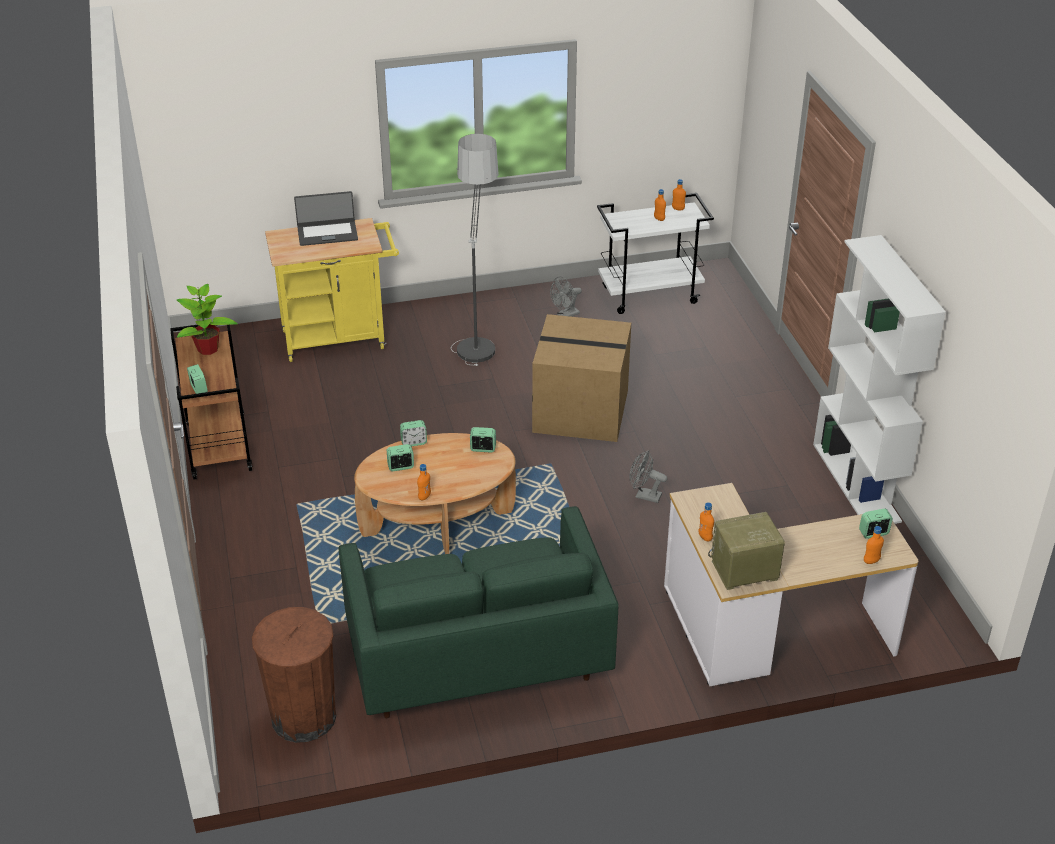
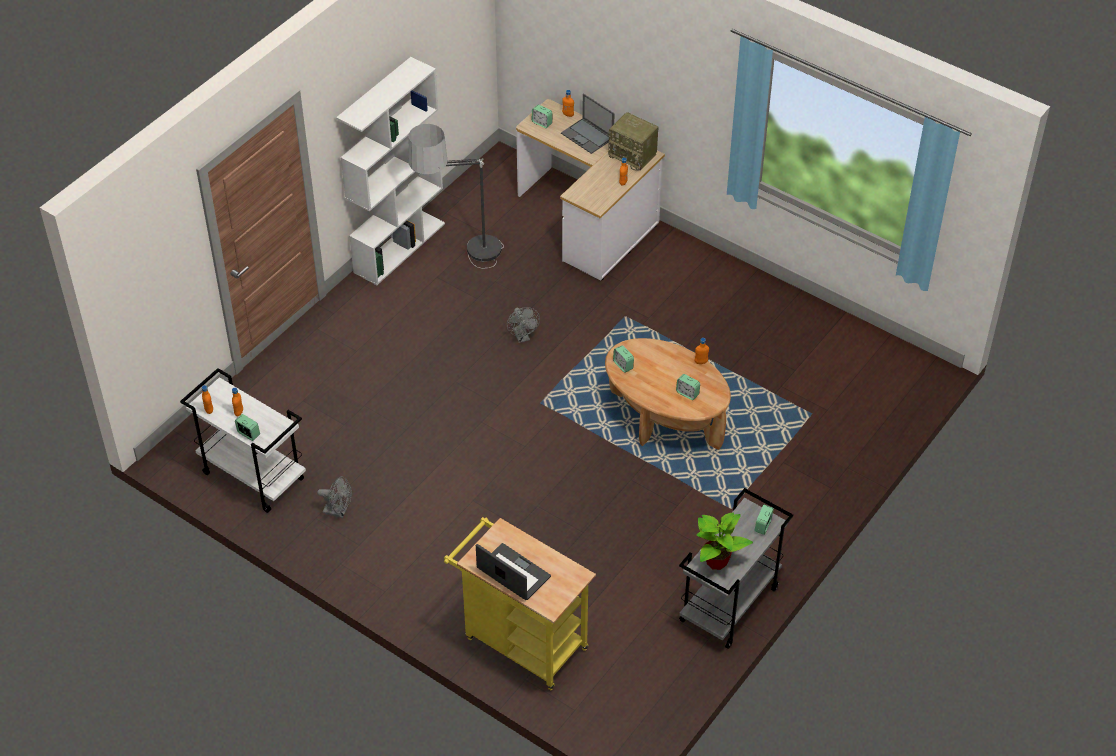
camera: 130 degrees left, 10 degrees up
(218, 446) = (729, 606): brown cart -> grey cart
(304, 717) = (878, 369): brown trash can -> none
(414, 442) = (656, 404): alarm clock -> alarm clock (248, 434)
(476, 655) = (748, 329): green sofa -> none
(477, 334) = (423, 551): floor lamp -> floor lamp (461, 263)
(582, 410) = (460, 423): cardboard box -> none
(814, 555) = (588, 136): none -> laptop

